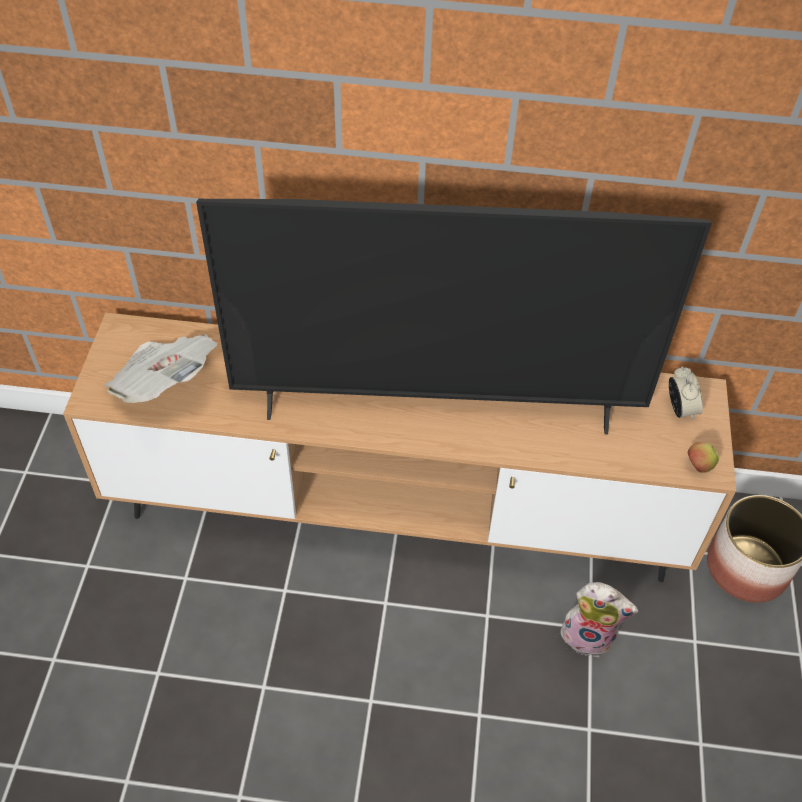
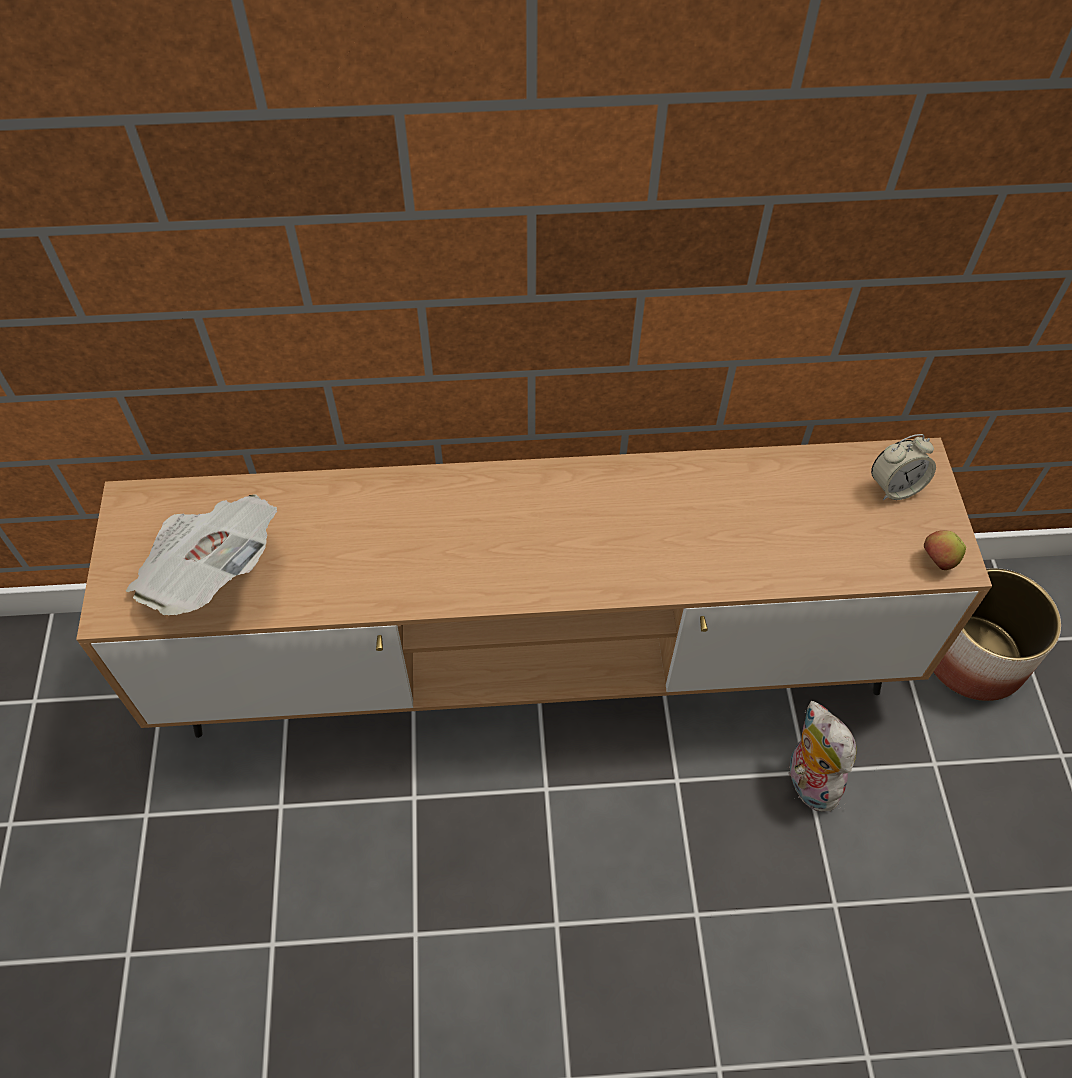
camera: 10 degrees left, 5 degrees up
(437, 407) = (586, 539): television -> none
(589, 635) = (807, 781): plush toy -> plush toy turned 120 degrees counterclockwise
(680, 409) = (895, 487): alarm clock -> alarm clock turned 90 degrees clockwise

